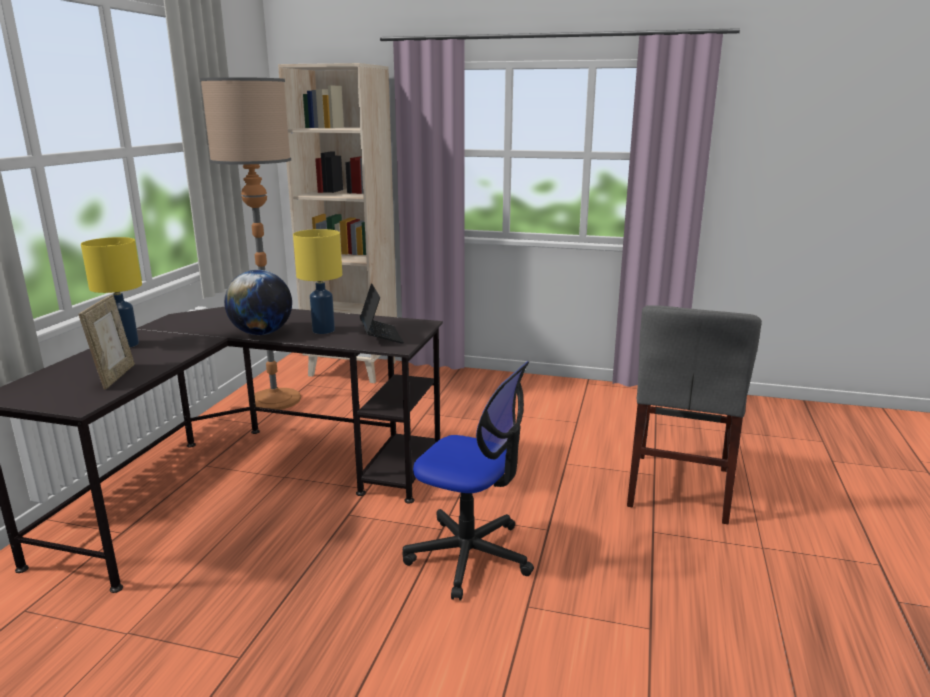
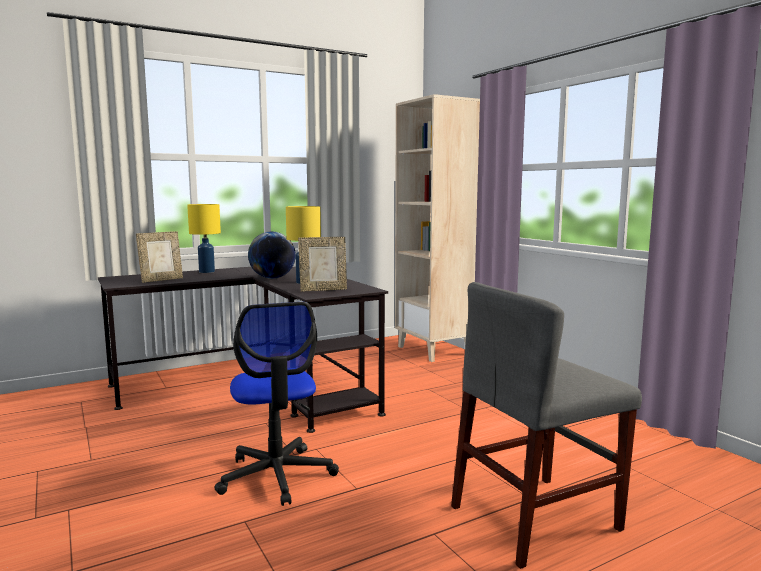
camera: 45 degrees right, 10 degrees down
(274, 400) = (353, 353): floor lamp -> none
(381, 336) = (323, 290): laptop -> picture frame

